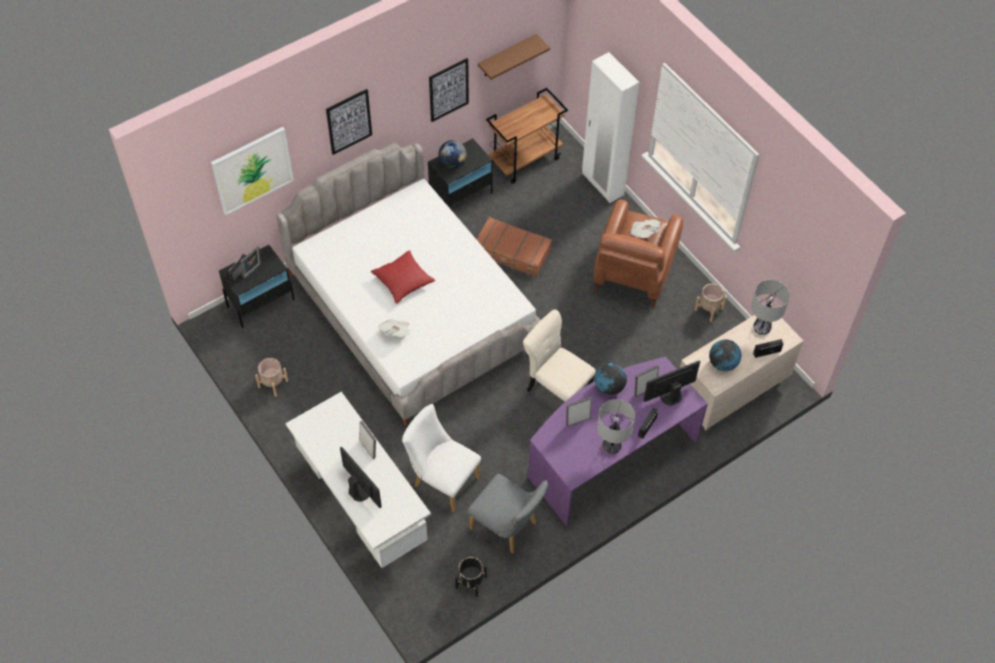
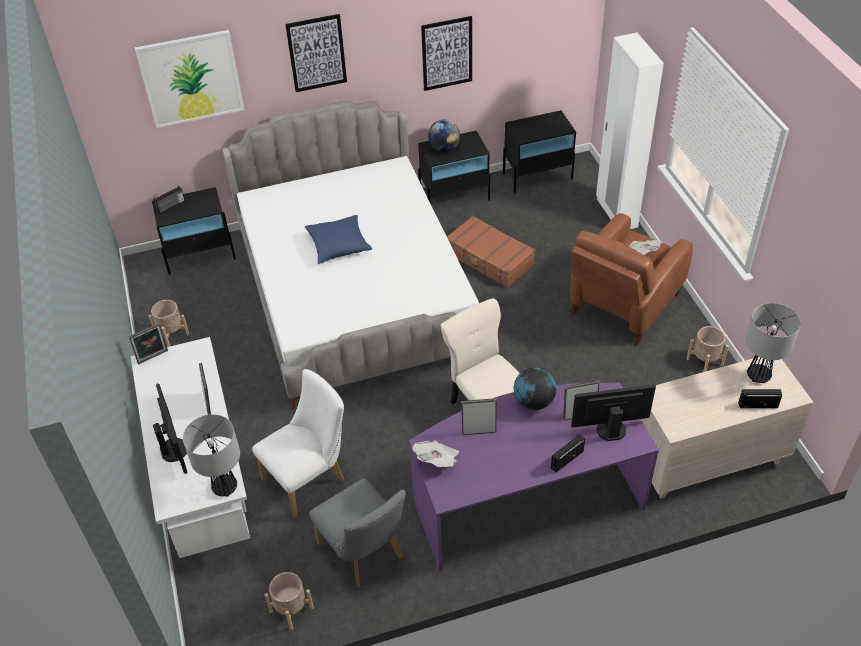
camera: 20 degrees right, 10 degrees down
(253, 271) = (185, 208): picture frame -> picture frame (153, 358)
(396, 332) = (307, 294): newspaper -> newspaper (437, 460)
(403, 281) = (339, 245): red pillow -> blue pillow
(442, 480) = (309, 478): white chair -> white chair turned 90 degrees clockwise
(471, 582) = (291, 609): black planter -> beige planter
(507, 56) = (523, 32): brown shelf -> none
(525, 159) = (538, 176): brown cart -> black nightstand
(611, 446) = (510, 473): table lamp -> table lamp (224, 487)
(723, 364) = (693, 406): globe -> none

